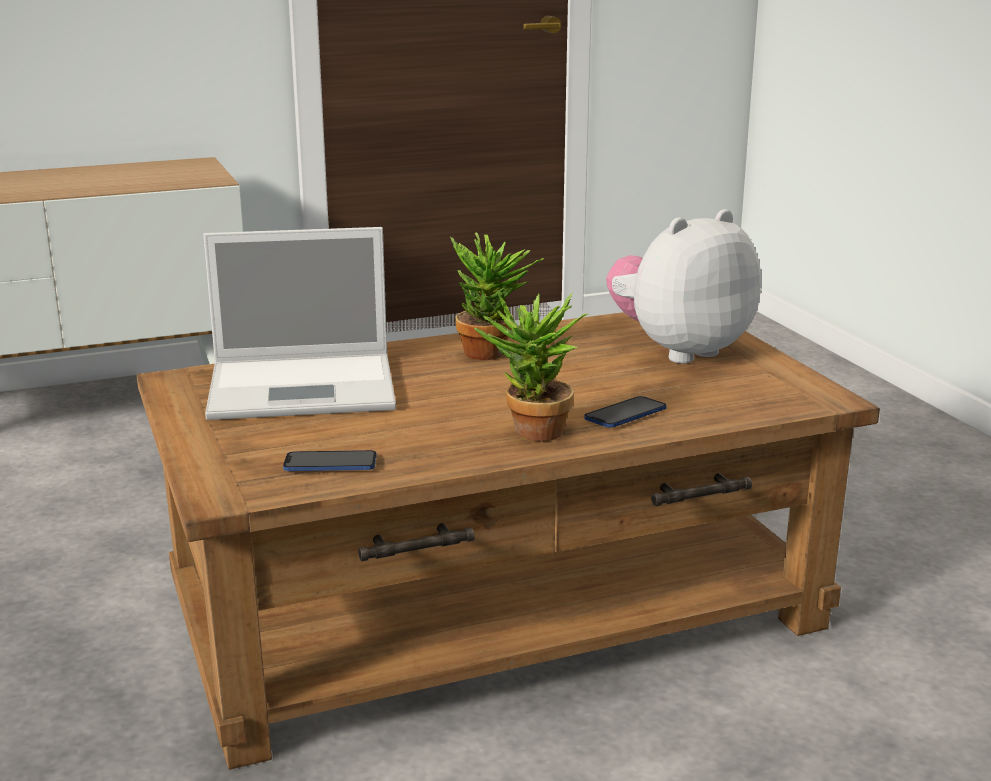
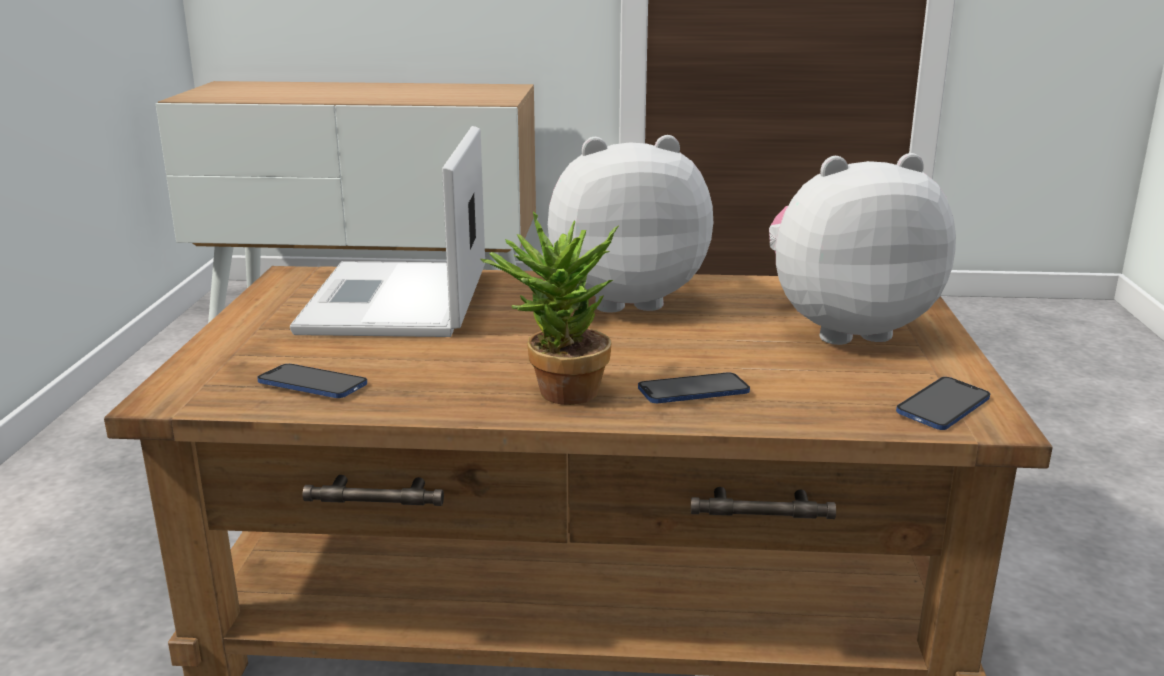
camera: 25 degrees right, 0 degrees up
(306, 387) = (396, 302): laptop -> laptop turned 75 degrees clockwise
(493, 354) = (625, 299): potted plant -> plush toy
(795, 394) = (943, 406): none -> phone

